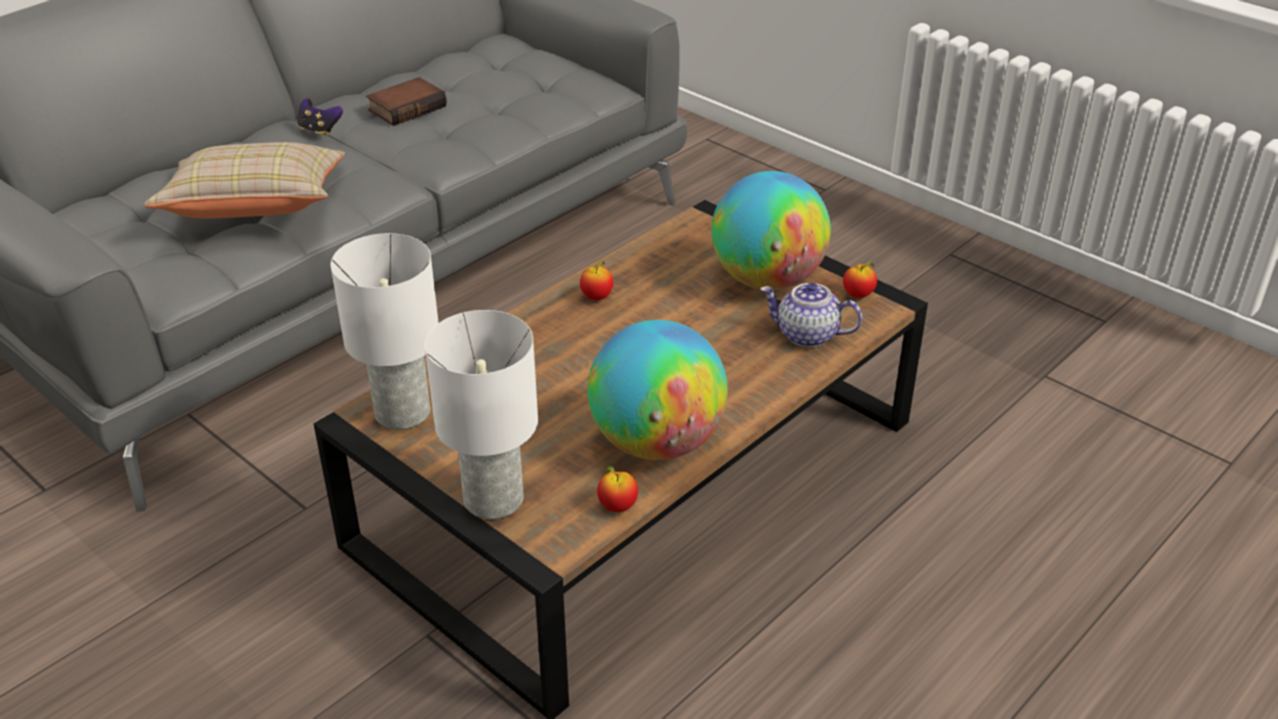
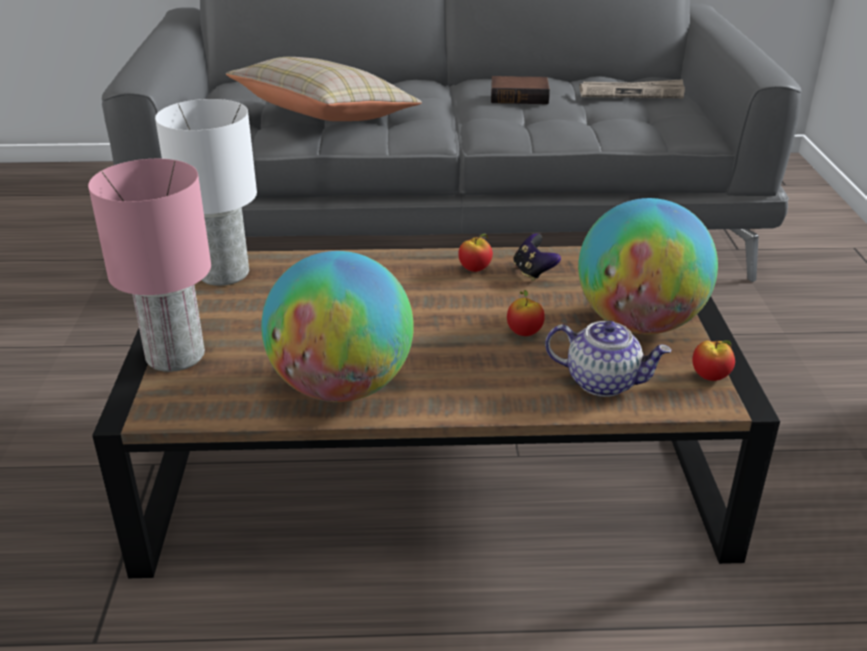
camera: 45 degrees right, 5 degrees down
(319, 130) = (441, 91): game controller -> game controller (533, 272)
(492, 499) = (175, 355): white table lamp -> pink table lamp
(499, 65) = (632, 93): none -> newspaper
(617, 506) = (237, 412): apple -> apple (524, 333)
(806, 335) = (603, 382): teapot -> teapot turned 135 degrees clockwise

